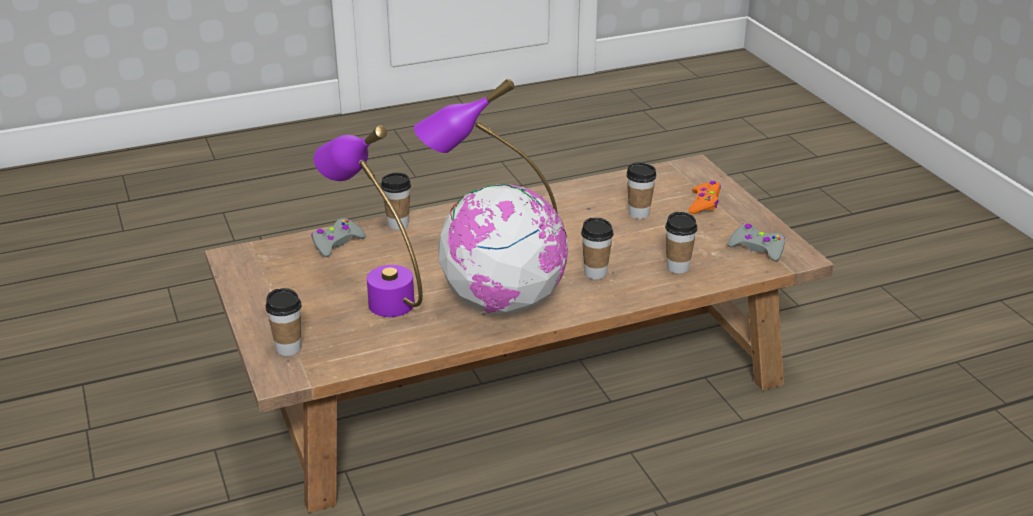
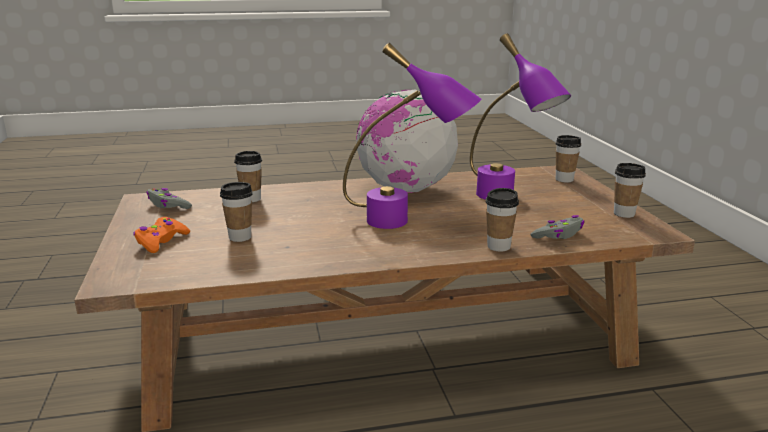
camera: 170 degrees left, 10 degrees down
(595, 273) = (322, 200): cup -> cup (624, 214)

